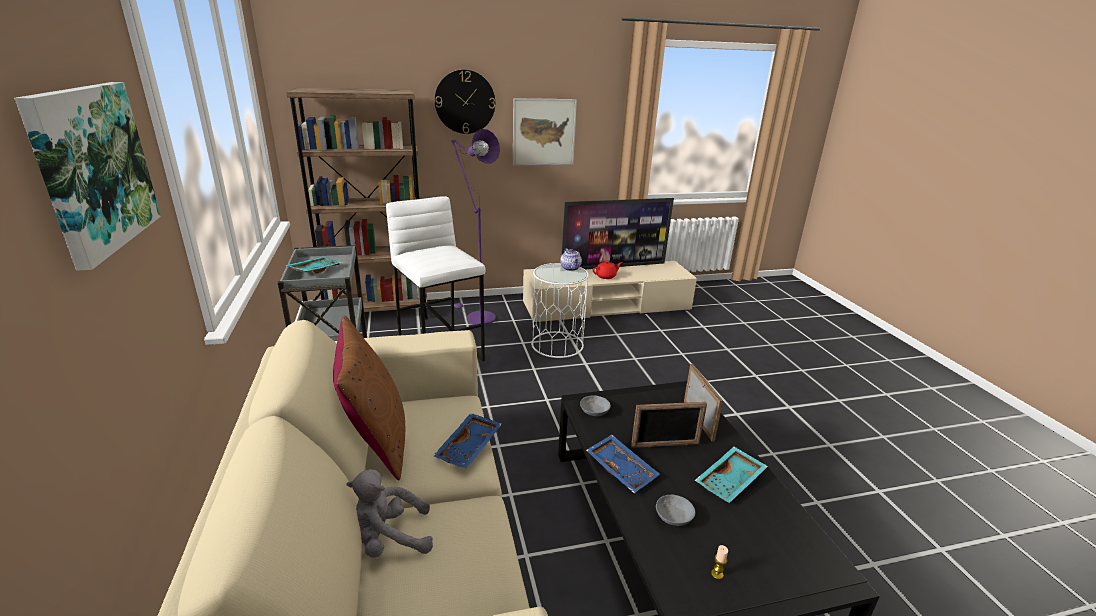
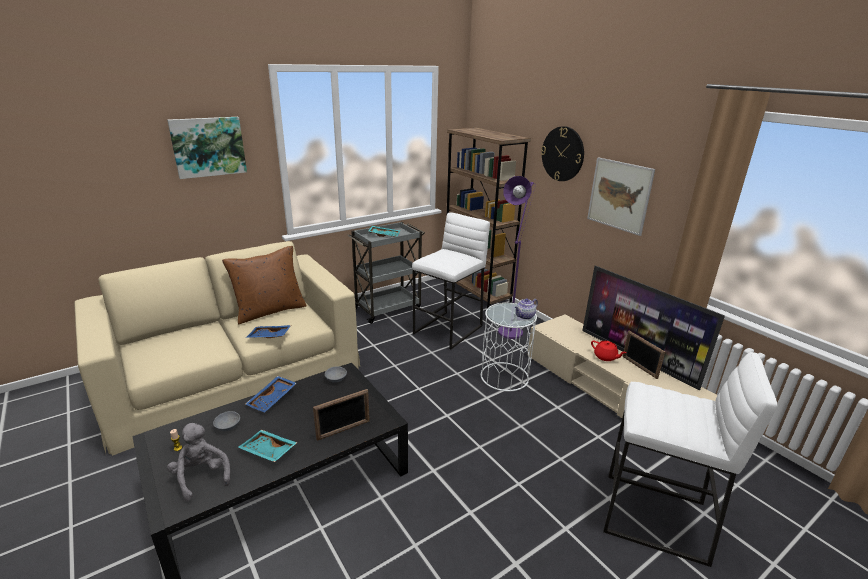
camera: 70 degrees right, 0 degrees up
(389, 539) = (198, 333): grey plush toy -> grey plush toy (201, 477)
(665, 445) = (304, 415): picture frame -> picture frame (639, 367)
(747, 339) = (654, 518): none -> white stool

